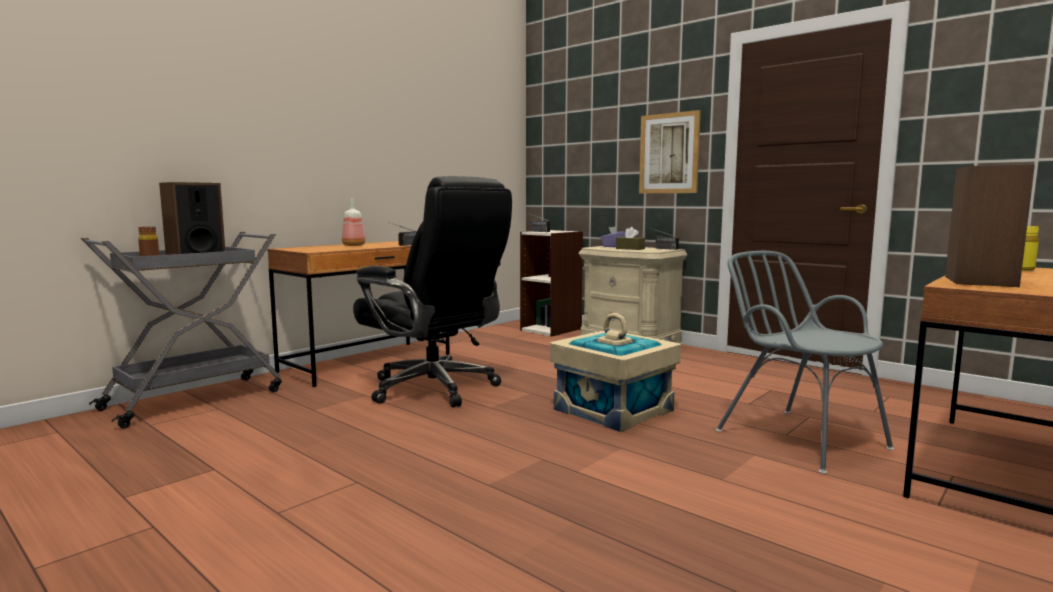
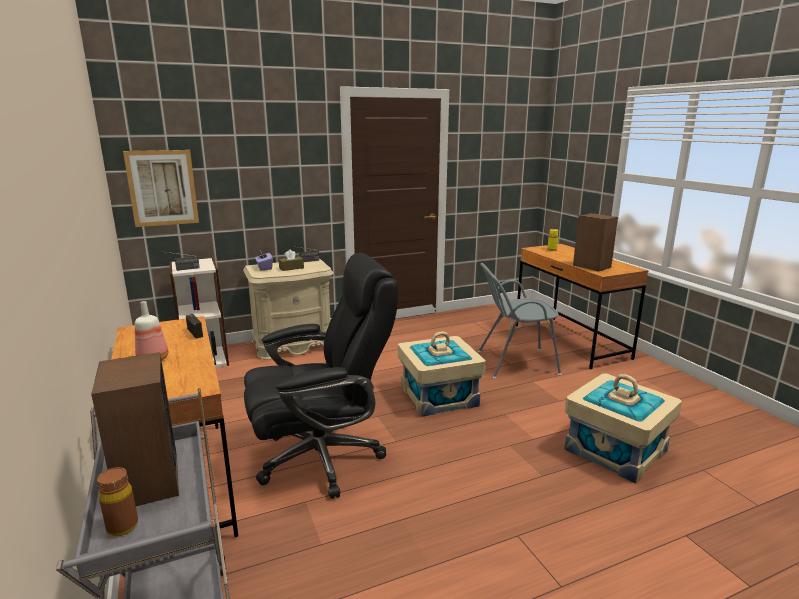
camera: 65 degrees left, 10 degrees up
(616, 535) = (616, 450): none -> beige storage box
(669, 153) = (295, 181): picture -> picture (162, 188)

